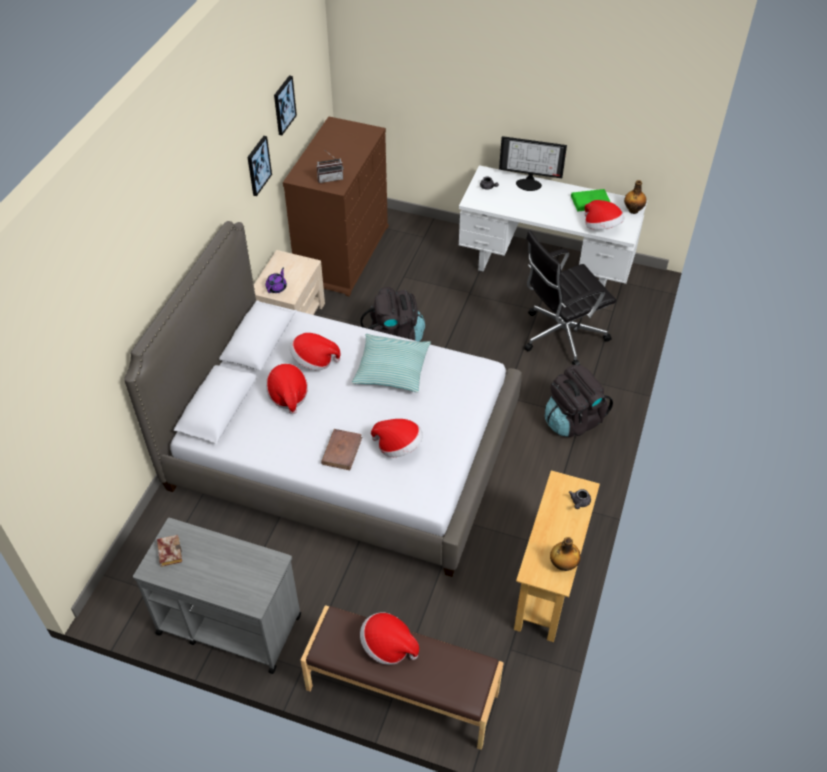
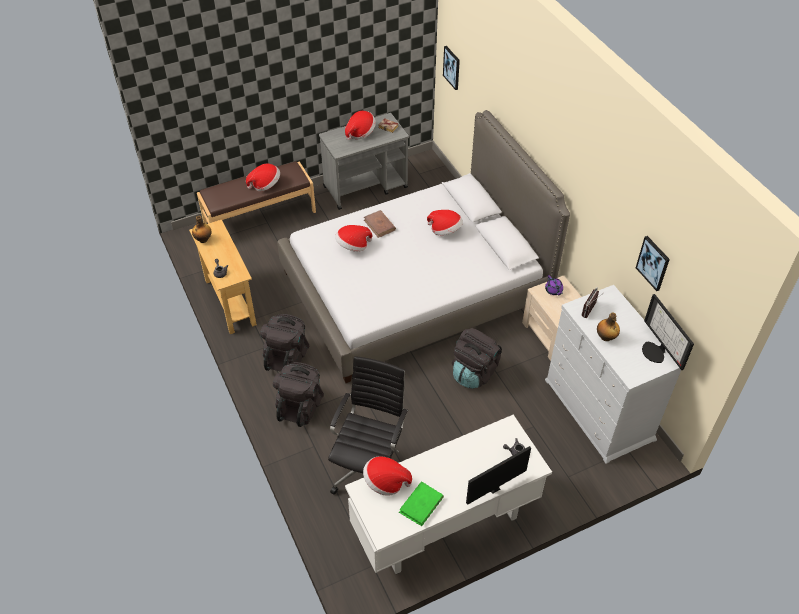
camera: 135 degrees right, 0 degrees up
(258, 165) = (610, 239): picture -> picture (452, 67)
(314, 361) = (459, 256): hat -> hat (360, 132)
(332, 132) = (656, 352): none -> monitor
(342, 253) = (599, 410): brown dresser -> white dresser
(392, 369) = (410, 283): pillow -> none
(543, 474) = (287, 357): none -> black backpack
(633, 210) = (378, 525): bottle -> bottle (605, 337)

